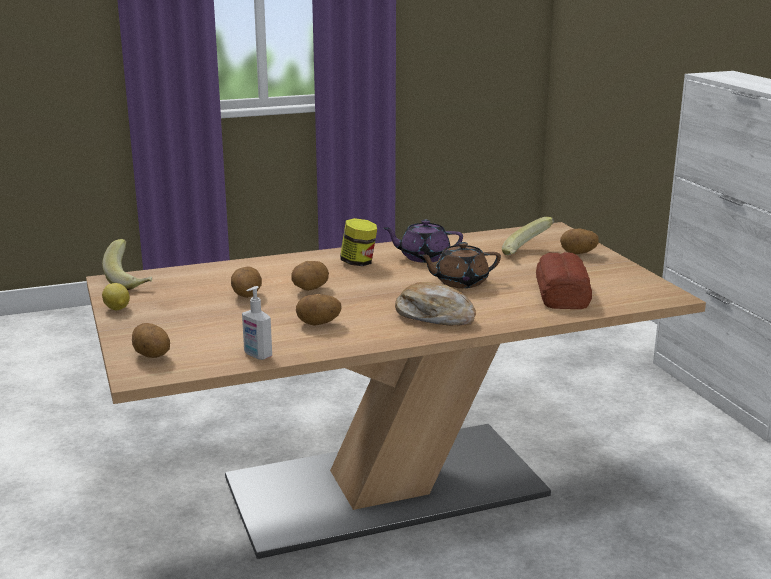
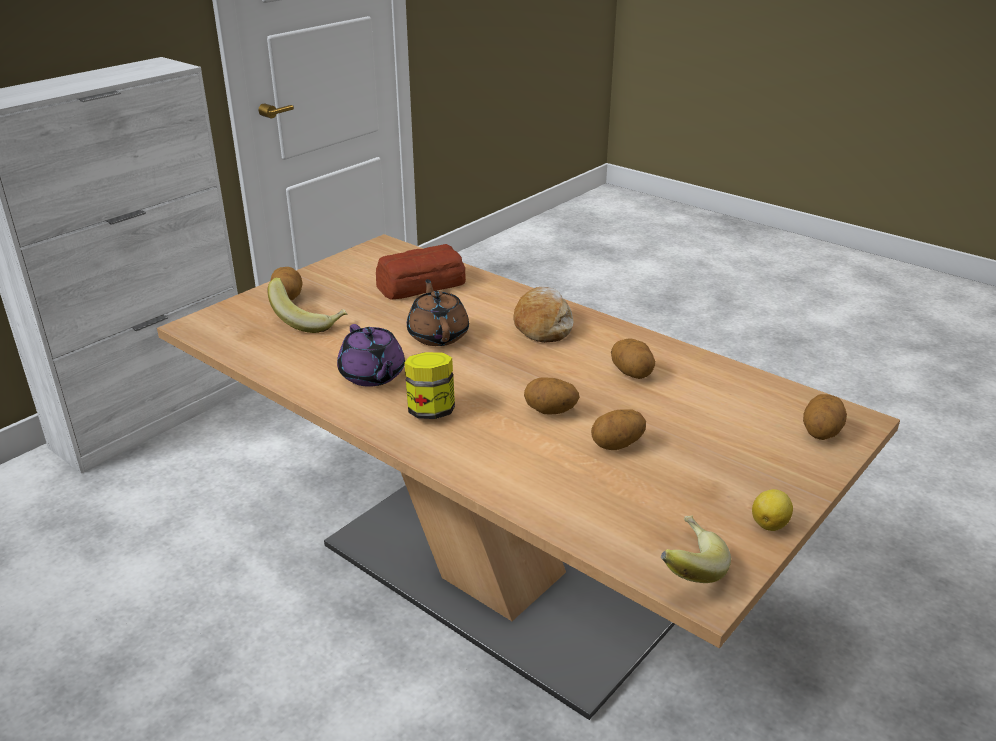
camera: 120 degrees left, 10 degrees up
(257, 355) = (735, 378): soap dispenser -> none
(460, 282) = (438, 335): brown teapot -> brown teapot turned 150 degrees counterclockwise

